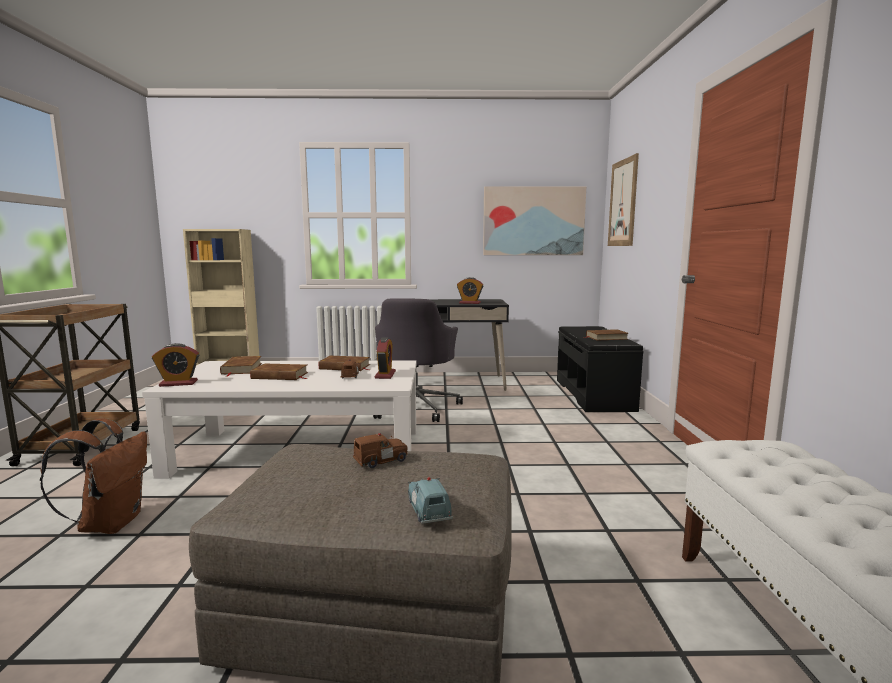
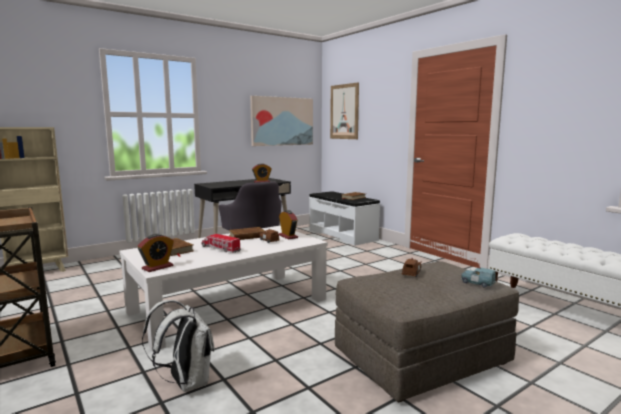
camera: 35 degrees left, 0 degrees up
(110, 523) = (186, 382): brown backpack -> white backpack
(280, 376) = (220, 249): brown book -> toy truck
(594, 394) = (343, 235): black bench -> white bench

